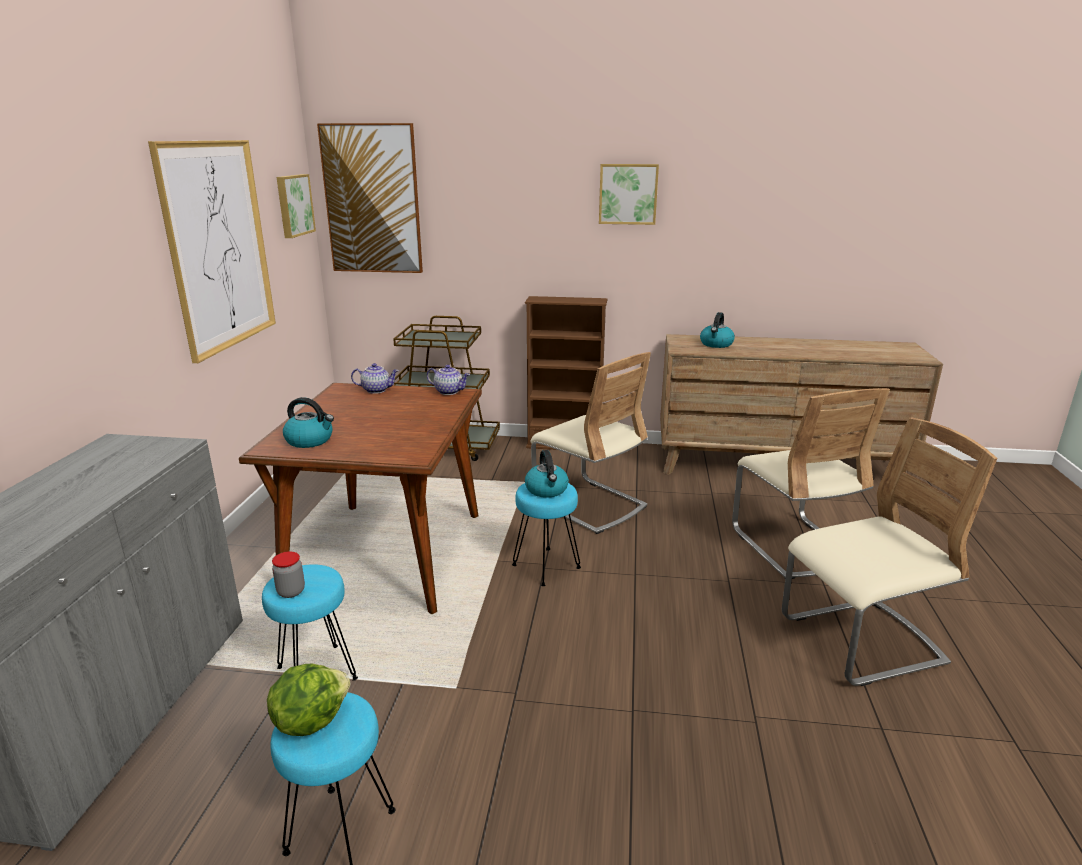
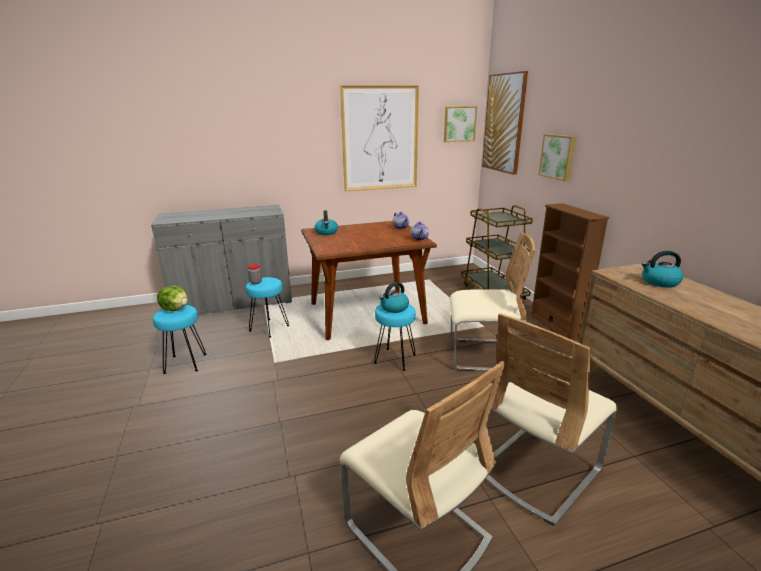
camera: 65 degrees right, 0 degrees up
(589, 505) = (484, 355): beige chair -> beige chair turned 105 degrees counterclockwise
(628, 194) = (642, 125): picture -> picture (558, 156)

